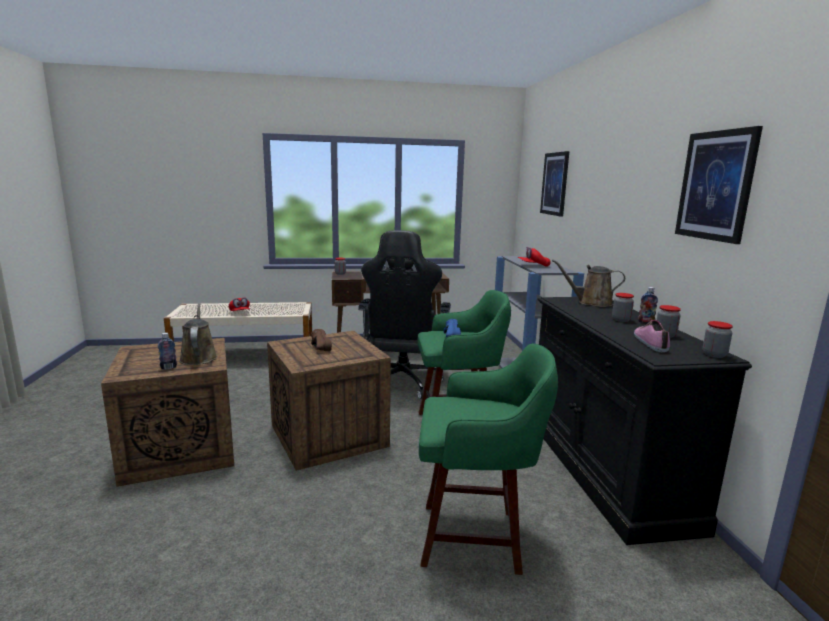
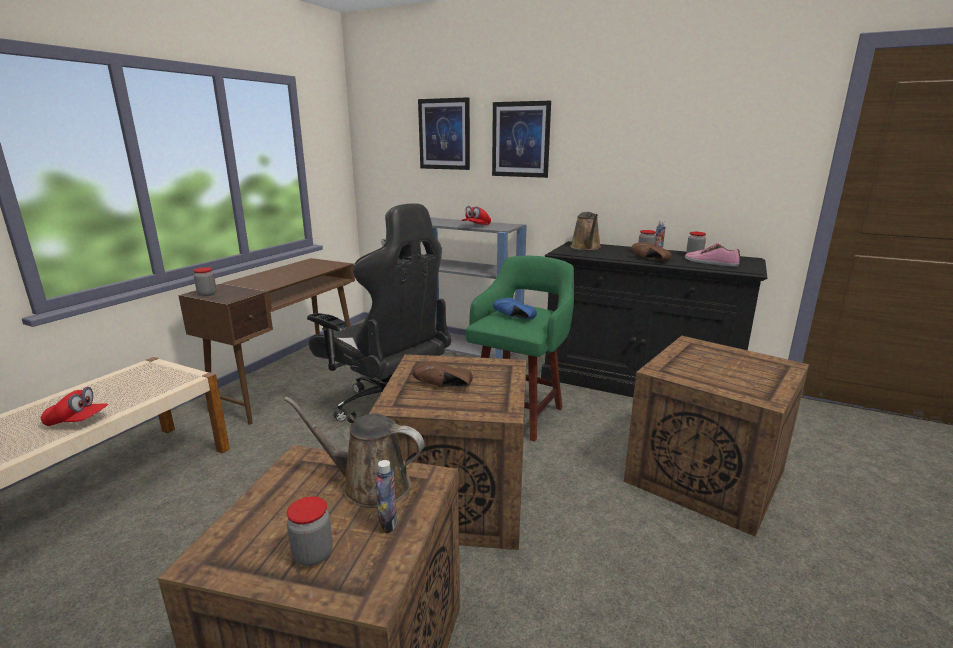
camera: 55 degrees left, 5 degrees up
(476, 538) = (707, 476): green stool -> crate
(591, 303) = (586, 247): brown watering can -> brown watering can turned 45 degrees counterclockwise
(596, 322) = (648, 260): none -> brown shoe
(714, 355) = (746, 259): jar -> jar (313, 555)
(716, 186) = (708, 131): picture -> picture (520, 139)

